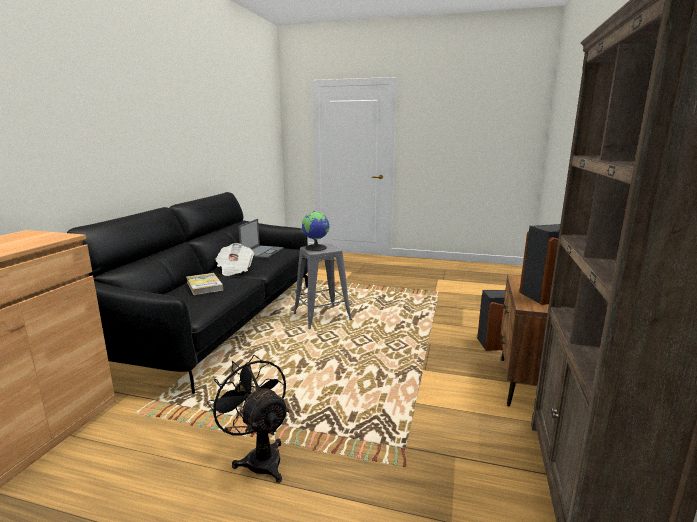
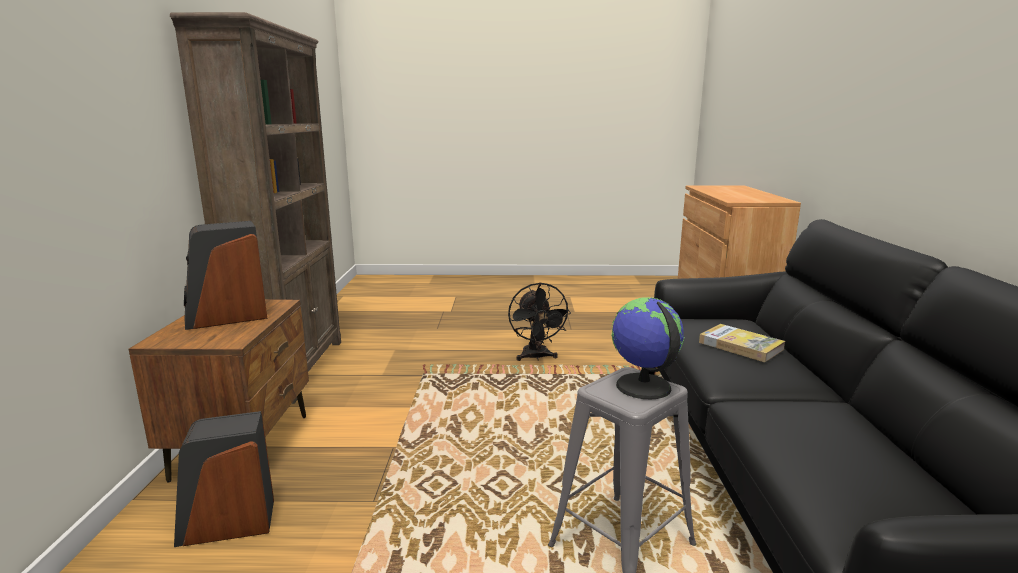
camera: 165 degrees right, 0 degrees up
(234, 269) = (798, 402): newspaper -> none
(259, 457) = (536, 357): black fan -> black fan turned 45 degrees clockwise
(262, 252) = (867, 470): laptop -> none

